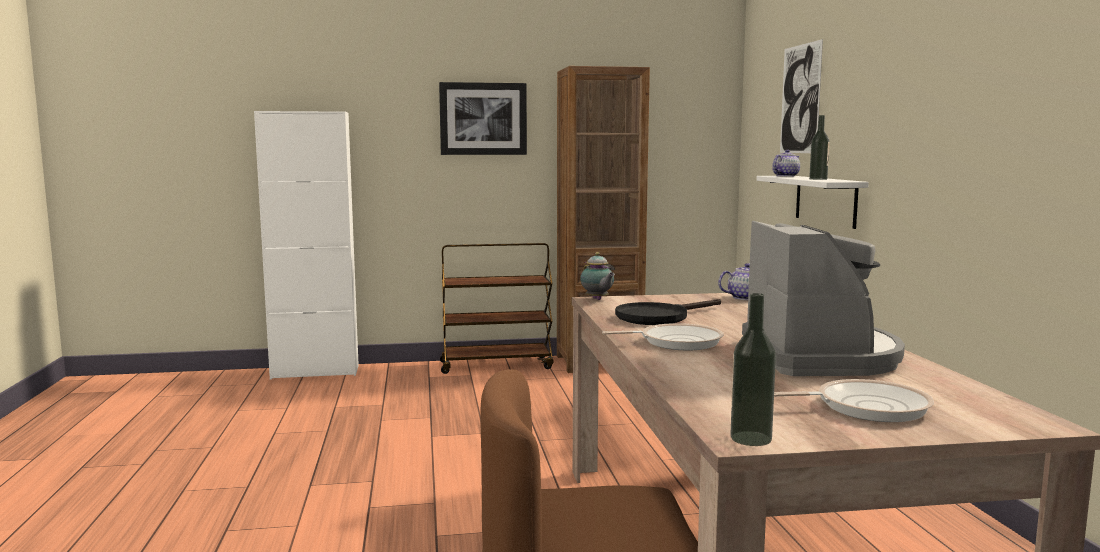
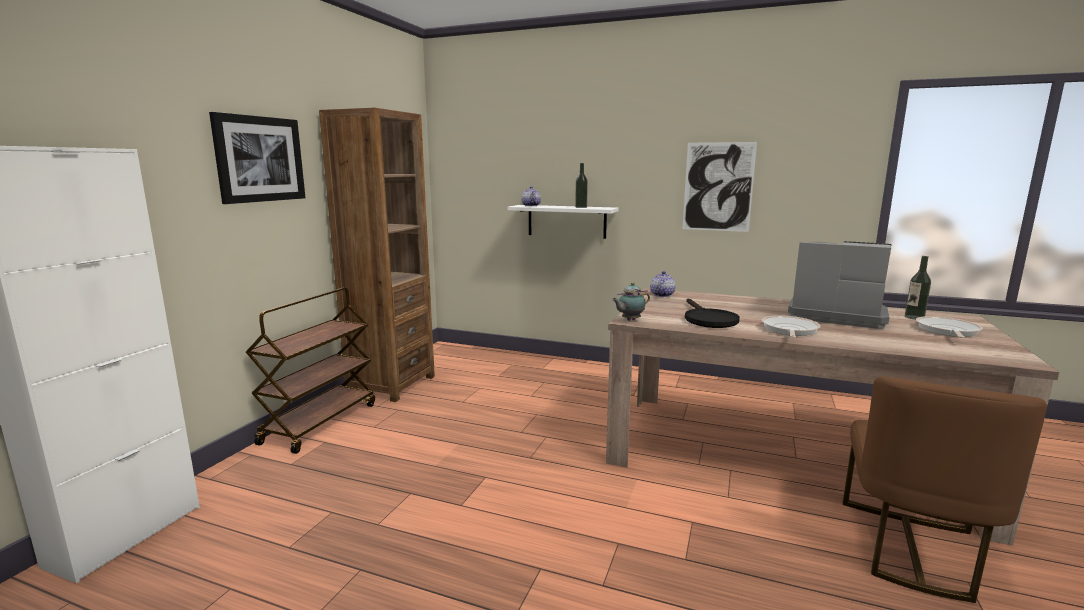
camera: 60 degrees left, 5 degrees up
(597, 299) = (629, 320): teapot -> teapot turned 150 degrees clockwise
(750, 438) = (1020, 359): bottle -> bottle (914, 317)
(800, 99) = (524, 148): picture -> picture (718, 187)

